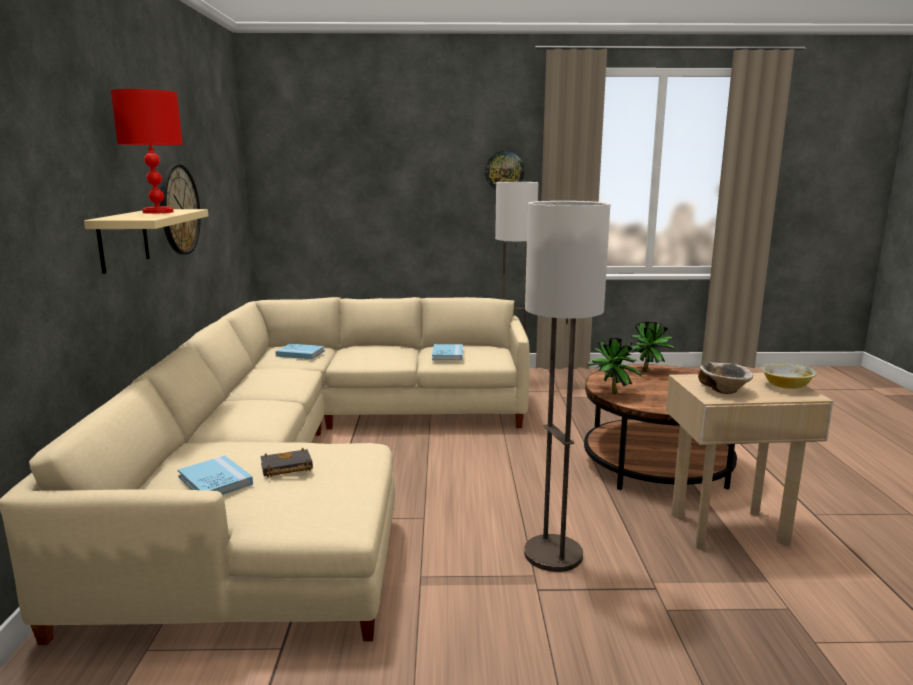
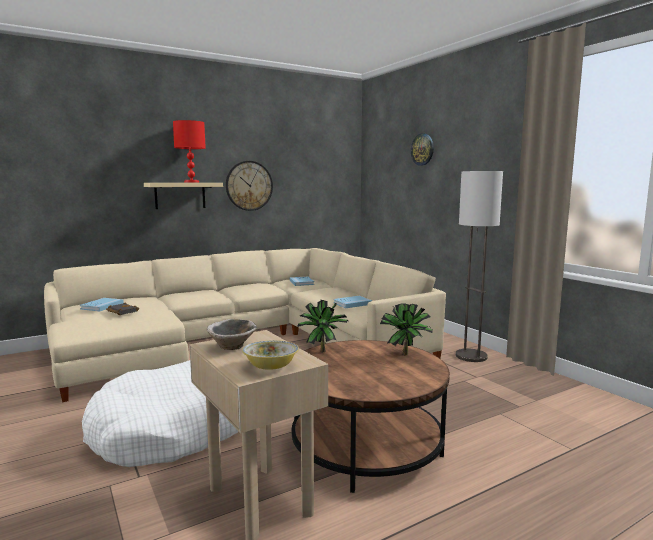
camera: 60 degrees right, 5 degrees down
(504, 171) = (499, 162): wall clock -> wall clock (422, 149)
(552, 554) = (171, 429): floor lamp -> white dog bed

